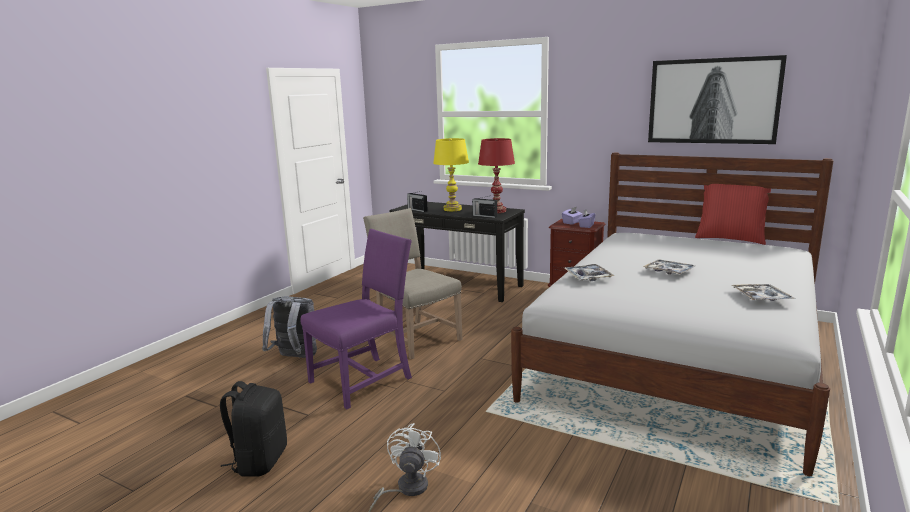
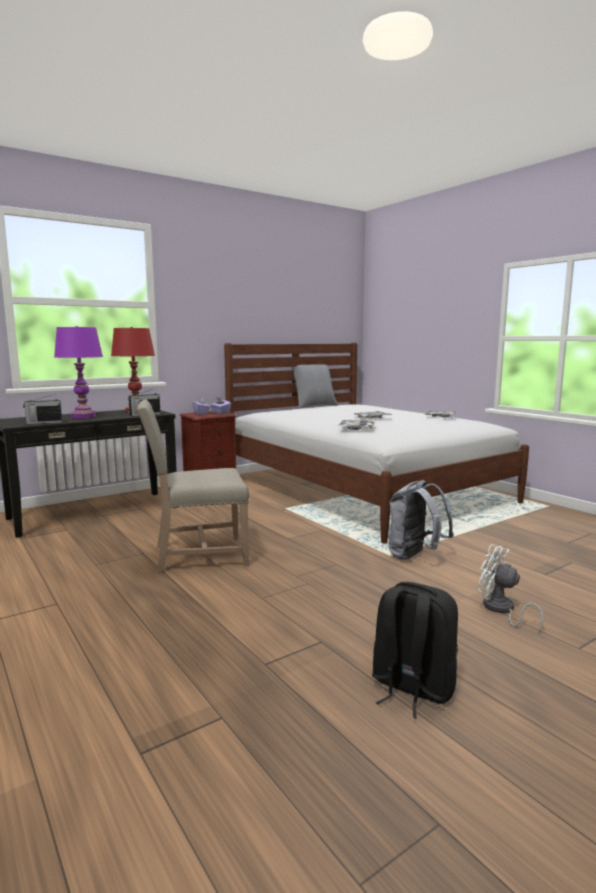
camera: 65 degrees left, 5 degrees down
(294, 358) = (141, 632): grey backpack -> grey backpack (415, 556)
(364, 380) = (268, 596): purple chair -> none
(452, 209) = (83, 416): yellow table lamp -> purple table lamp
(713, 101) = (287, 300): picture -> none
(730, 239) = (313, 406): red pillow -> grey pillow

